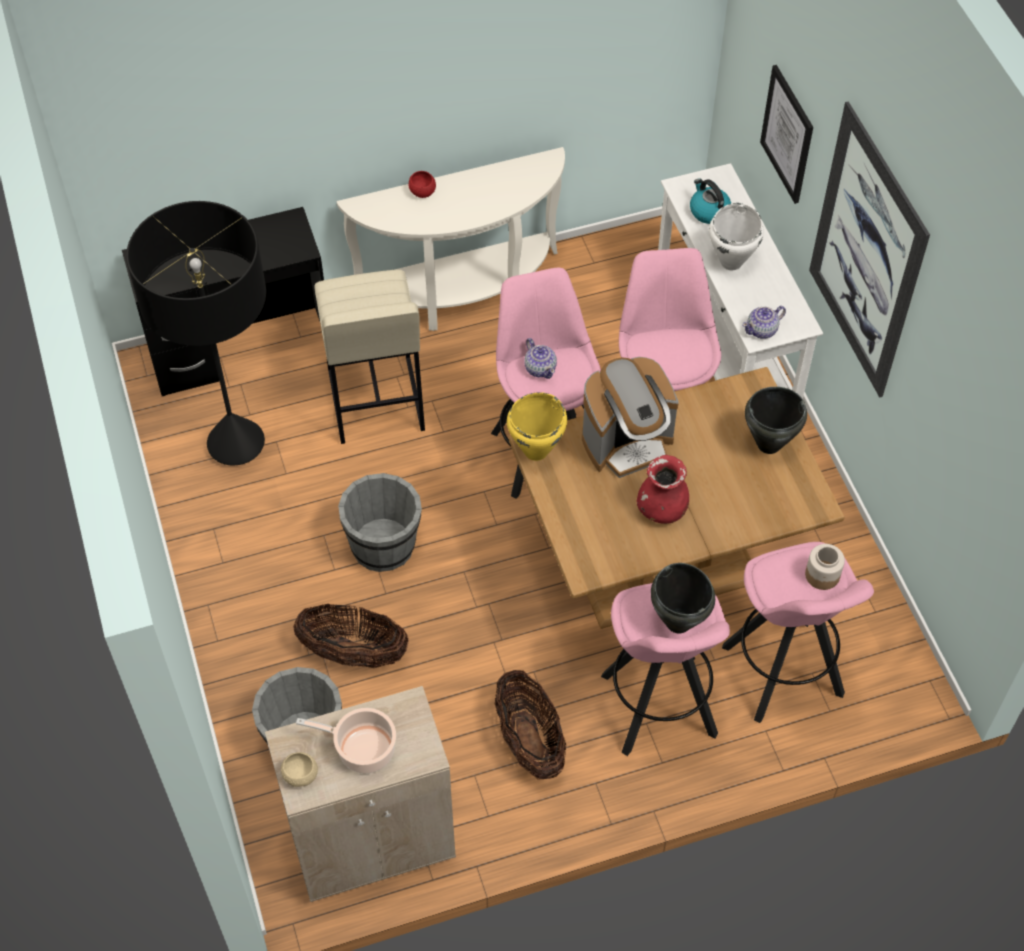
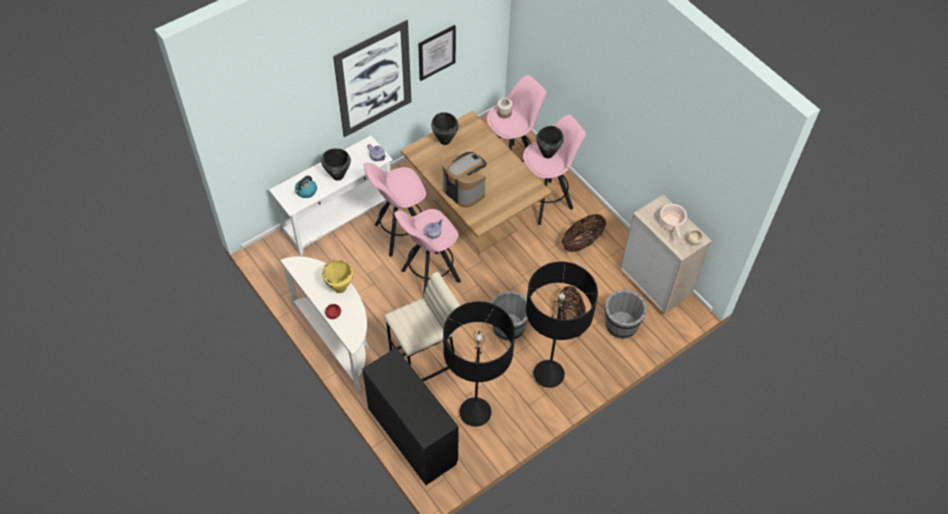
camera: 110 degrees left, 0 degrees up
(255, 578) = (548, 375): none -> black floor lamp
(535, 451) = (482, 222): yellow cooking pot -> yellow cooking pot (340, 288)
(662, 509) = (495, 170): red vase -> none
(731, 262) = (337, 176): white cooking pot -> black cooking pot
(787, 134) = (297, 125): picture -> picture (436, 52)

